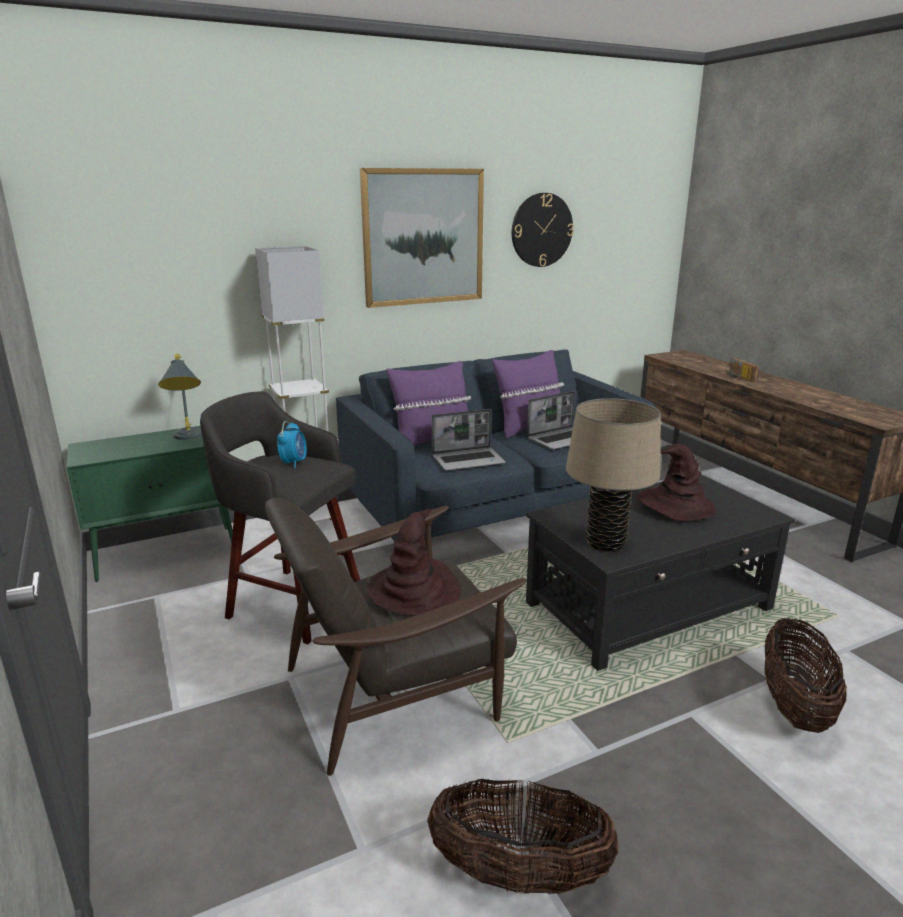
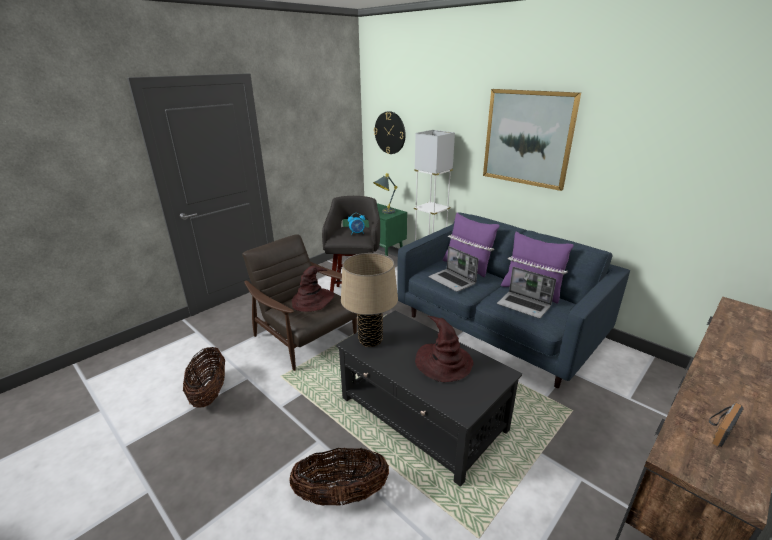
camera: 70 degrees right, 5 degrees up
(541, 230) = (633, 148): wall clock -> wall clock (390, 133)
(739, 377) = (726, 354): radio -> radio (718, 428)

